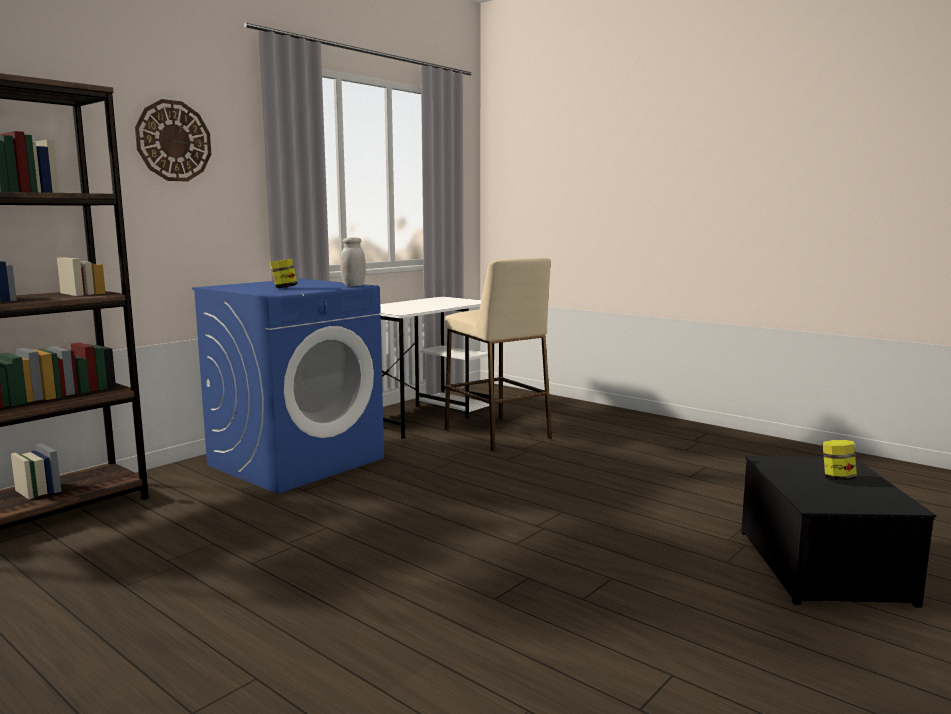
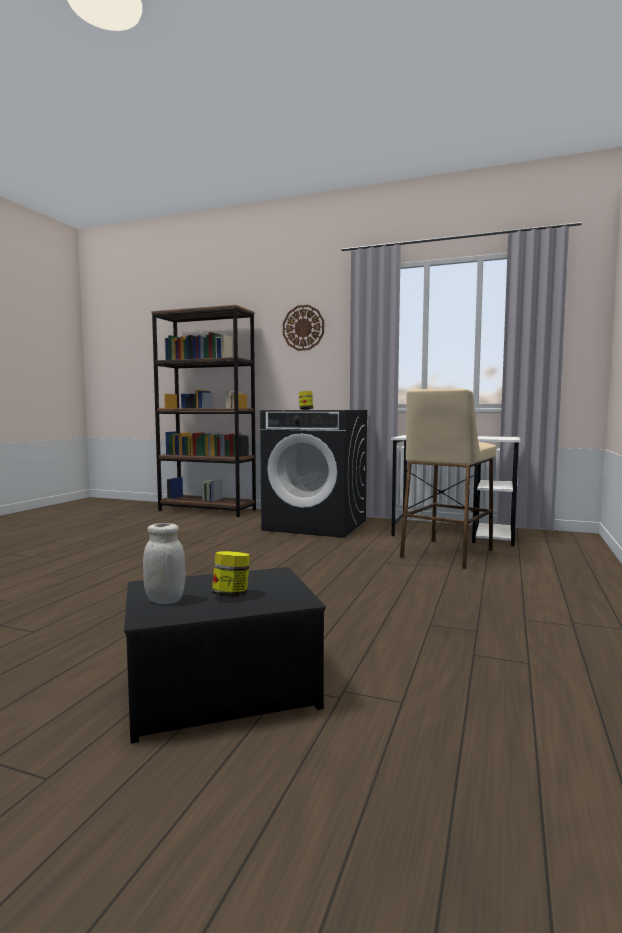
camera: 70 degrees right, 5 degrees down
(297, 461) = (316, 525): blue washing machine -> black washing machine
(353, 286) = (334, 409): white jar -> white jar (165, 600)

